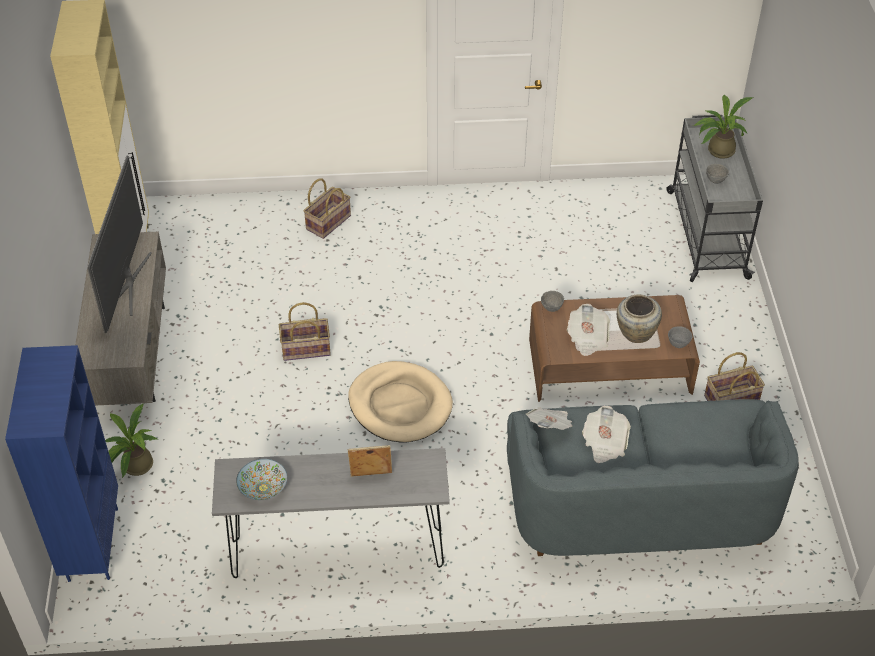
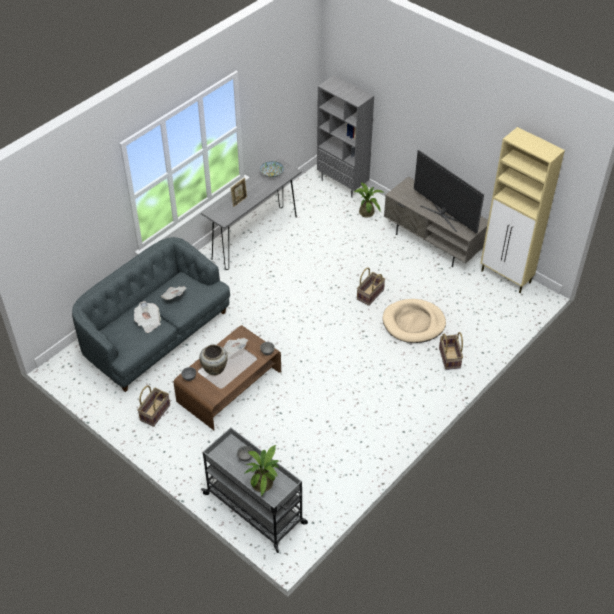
camera: 135 degrees right, 0 degrees up
(92, 543) = (343, 184): blue bookcase -> grey bookcase
(400, 405) = (300, 301): beige dog bed -> beige dog bed (413, 323)
(549, 426) = (204, 288): newspaper -> newspaper (148, 322)

